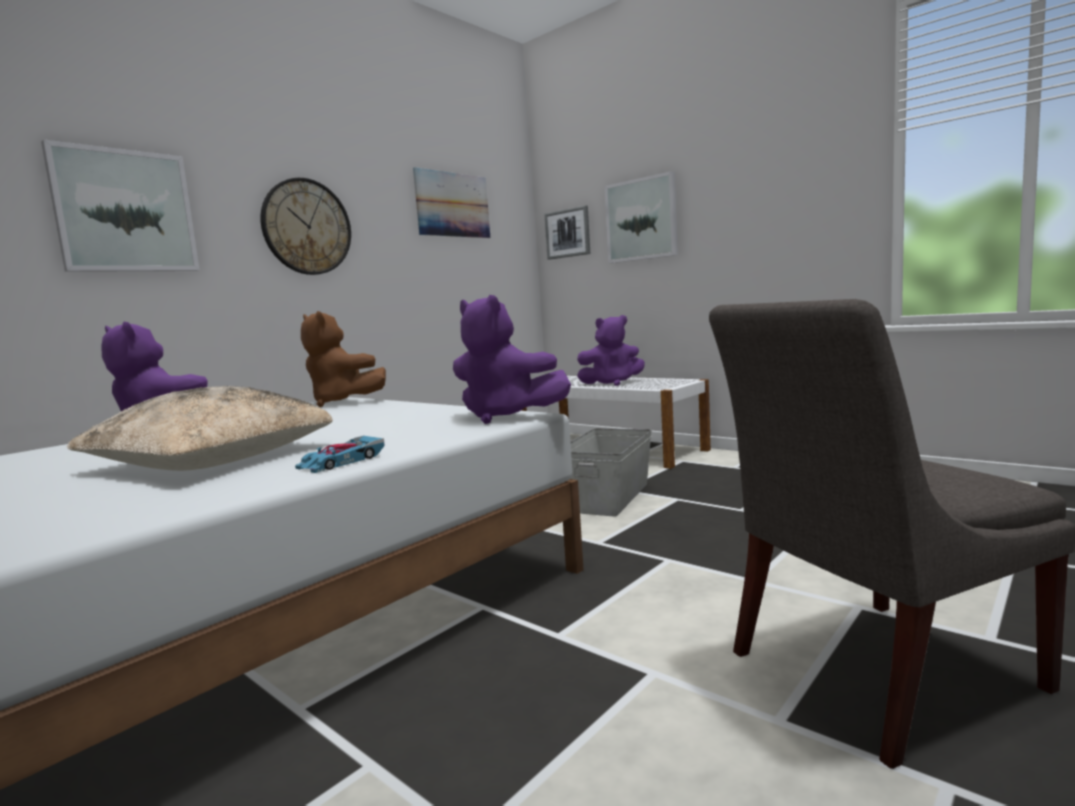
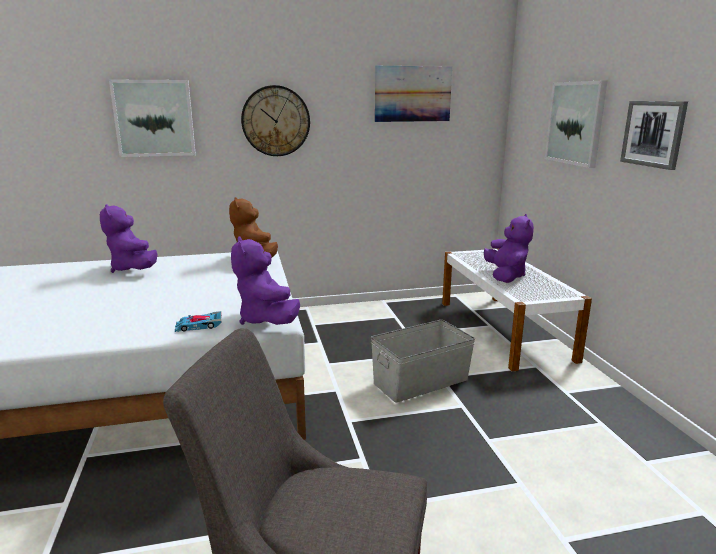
camera: 35 degrees right, 10 degrees up
(211, 458) = (101, 304): beige pillow -> none
(341, 461) = (120, 336): toy car -> toy car (198, 325)
(568, 233) = (526, 120): picture -> picture (653, 133)
(611, 383) = (506, 276): purple plush toy -> purple plush toy turned 120 degrees counterclockwise

